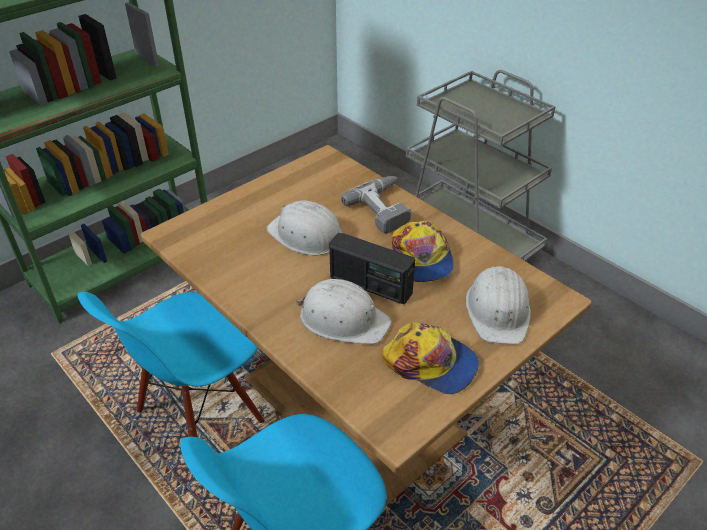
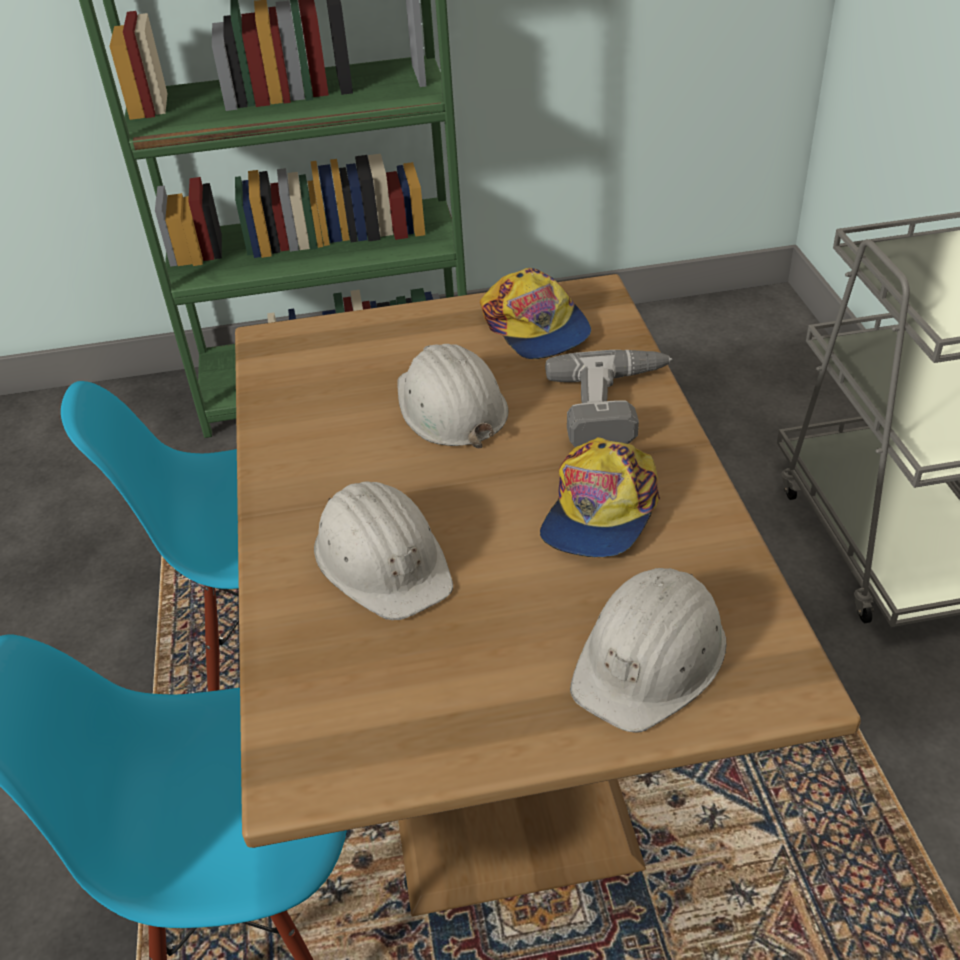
camera: 35 degrees right, 0 degrees up
(370, 285) = (474, 523): radio -> none
(431, 363) = (451, 694): cap -> cap (536, 327)

